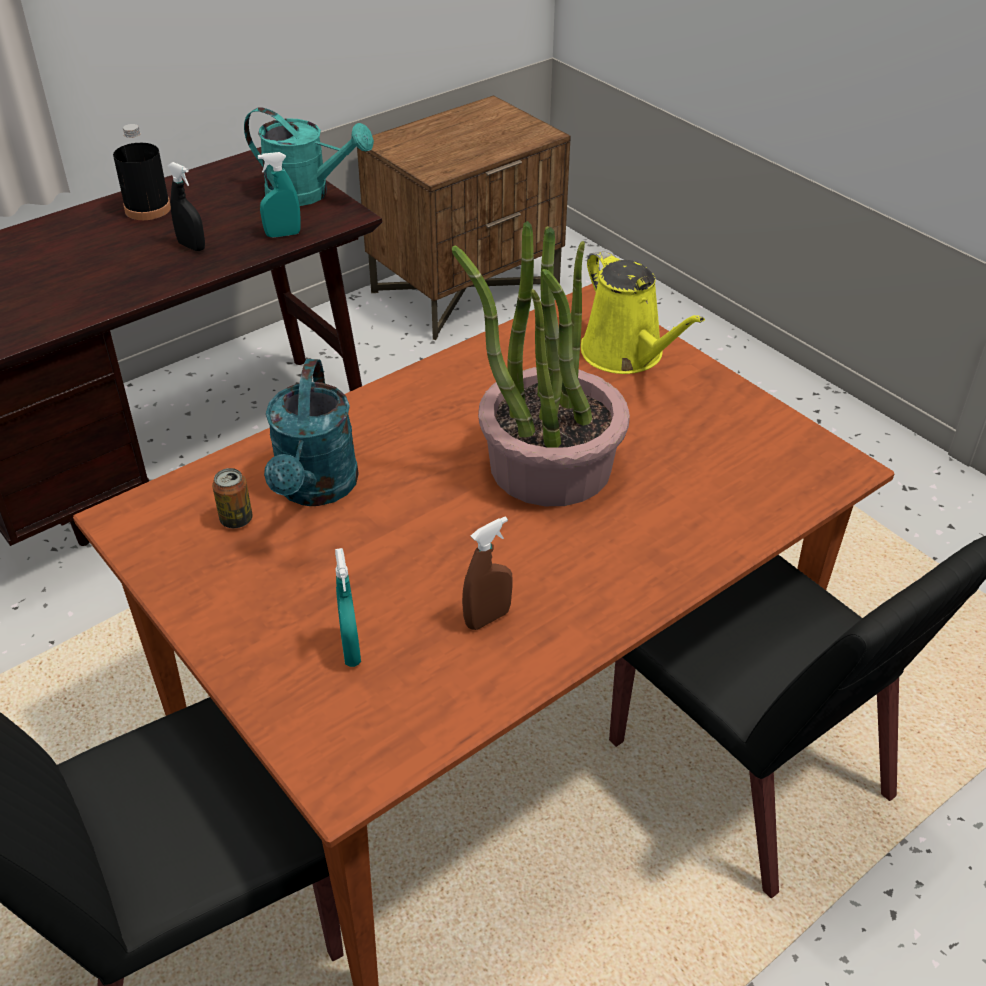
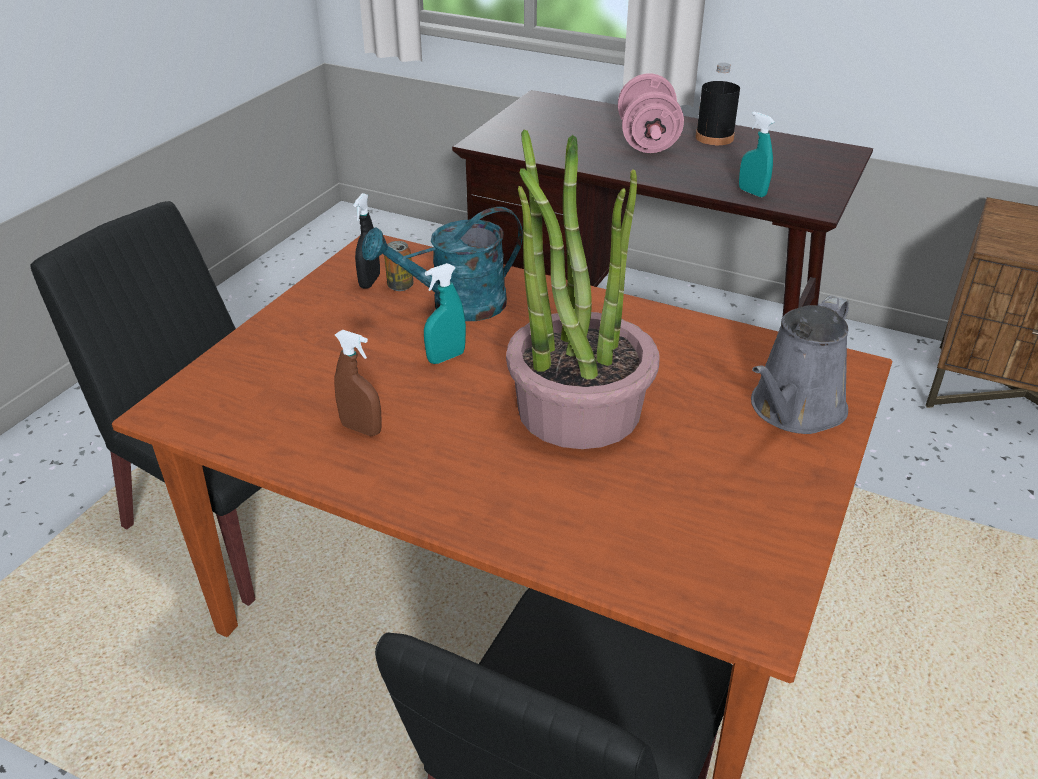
camera: 65 degrees right, 5 degrees down
(104, 249) = (647, 141): none -> pink dumbbell
(192, 246) = (689, 166): black spray bottle -> black spray bottle (370, 281)
(308, 194) = (823, 184): turquoise watering can -> none
(351, 650) = (294, 375): turquoise spray bottle -> turquoise spray bottle (446, 357)
(627, 354) = (794, 410): yellow watering can -> grey watering can

